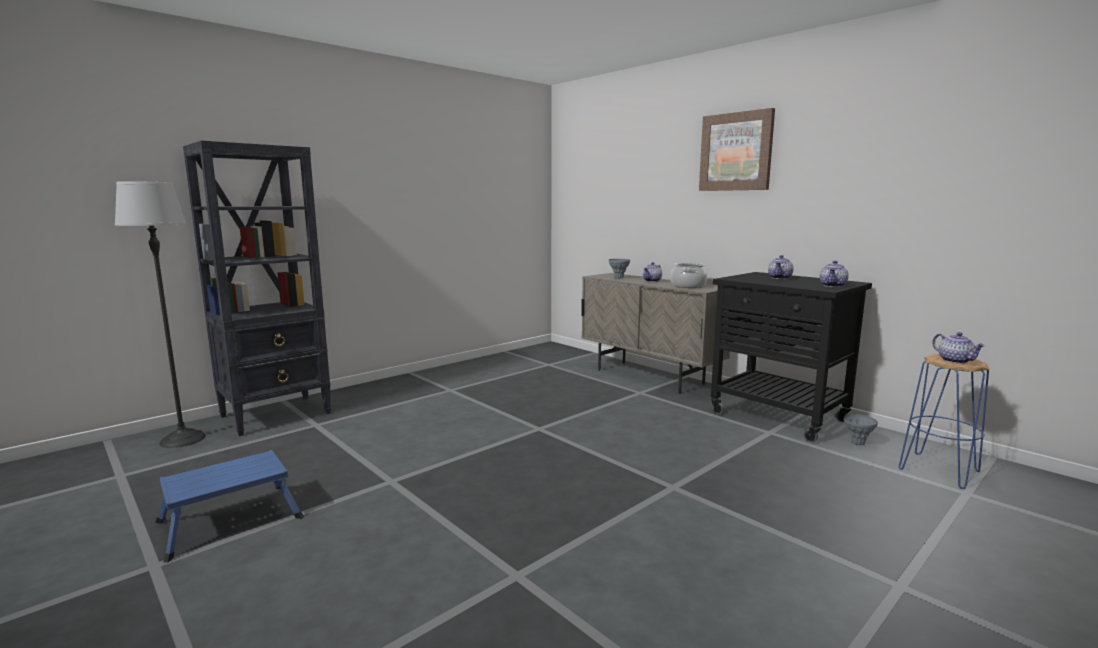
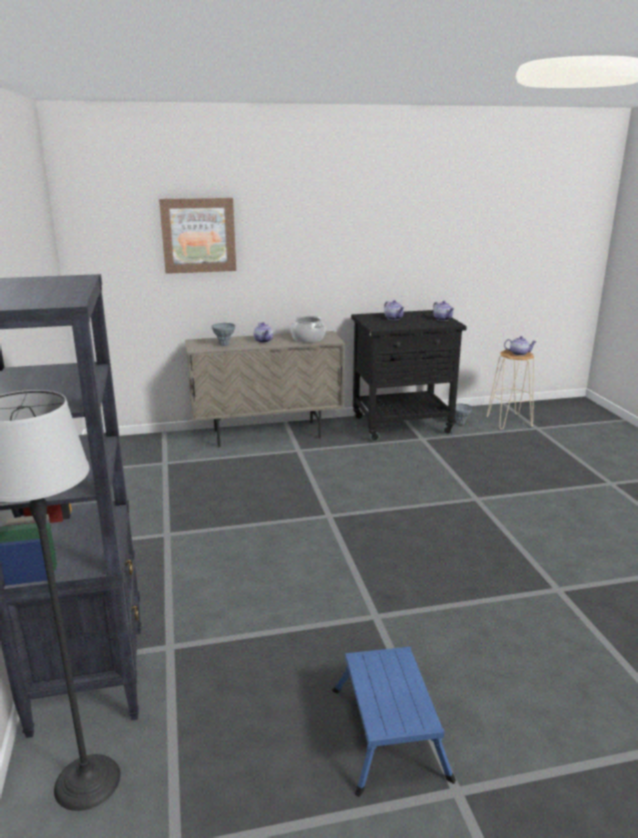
camera: 60 degrees left, 10 degrees up
(736, 152) = (321, 207): picture -> picture (198, 235)
(938, 470) = (509, 421): blue stool -> beige stool

